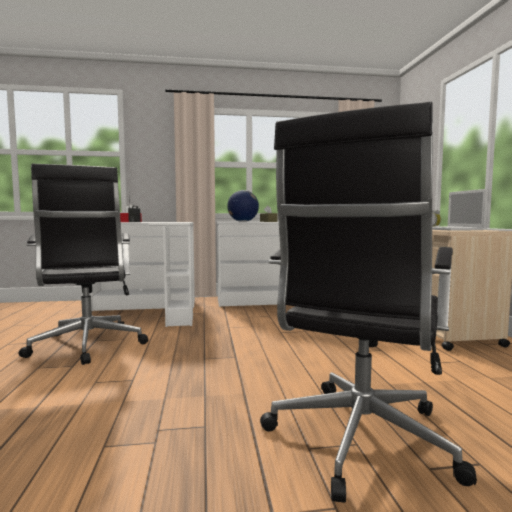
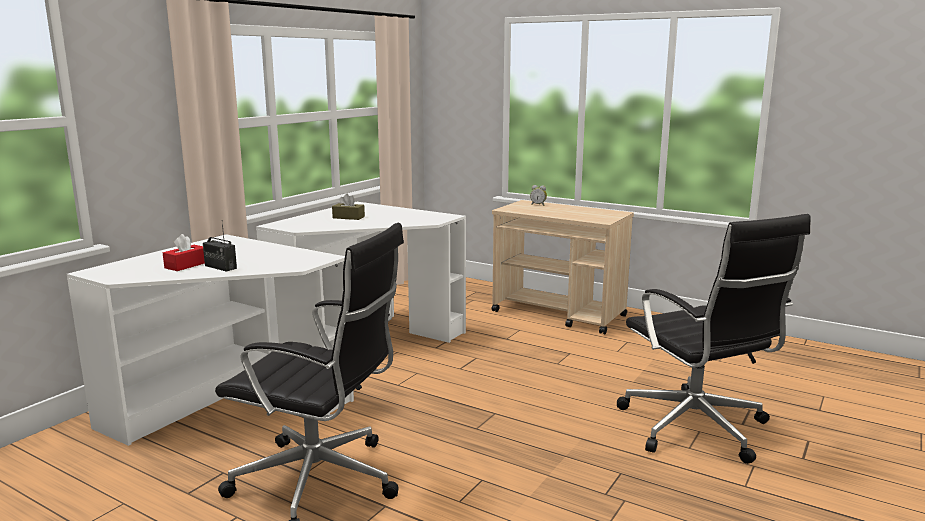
camera: 50 degrees left, 10 degrees up
(243, 221) = (320, 224): globe -> none
(450, 229) = (578, 212): laptop -> none

